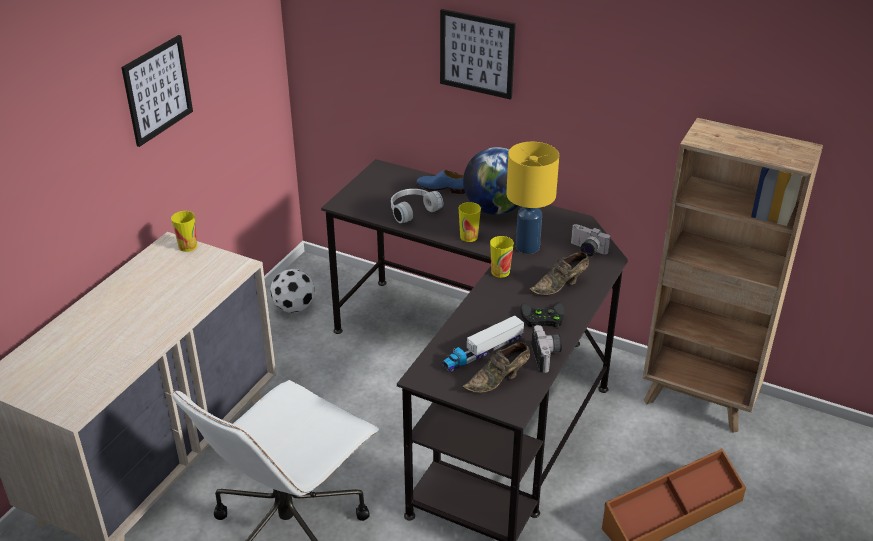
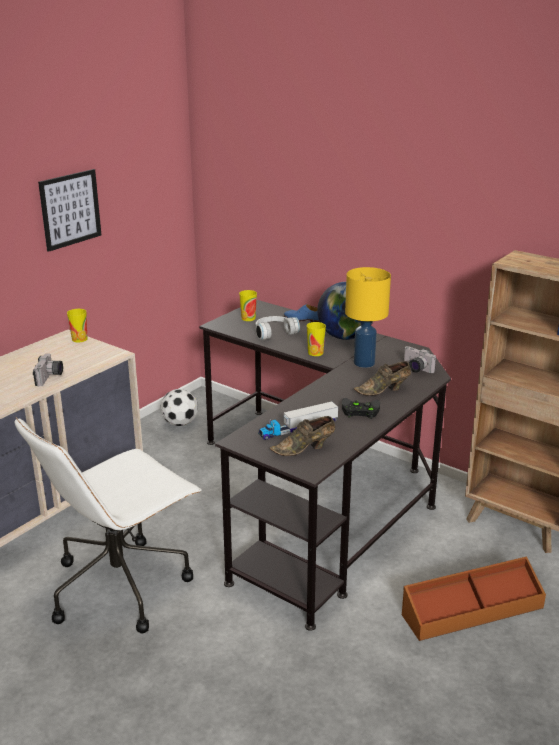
camera: 10 degrees right, 10 degrees down
(477, 53) = (337, 203): picture -> none
(500, 272) = (334, 377): cup -> cup (248, 318)
(547, 356) = (355, 437): camera -> camera (50, 377)

